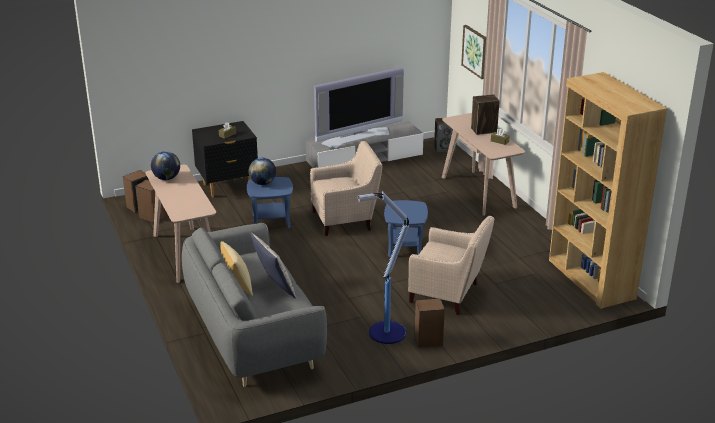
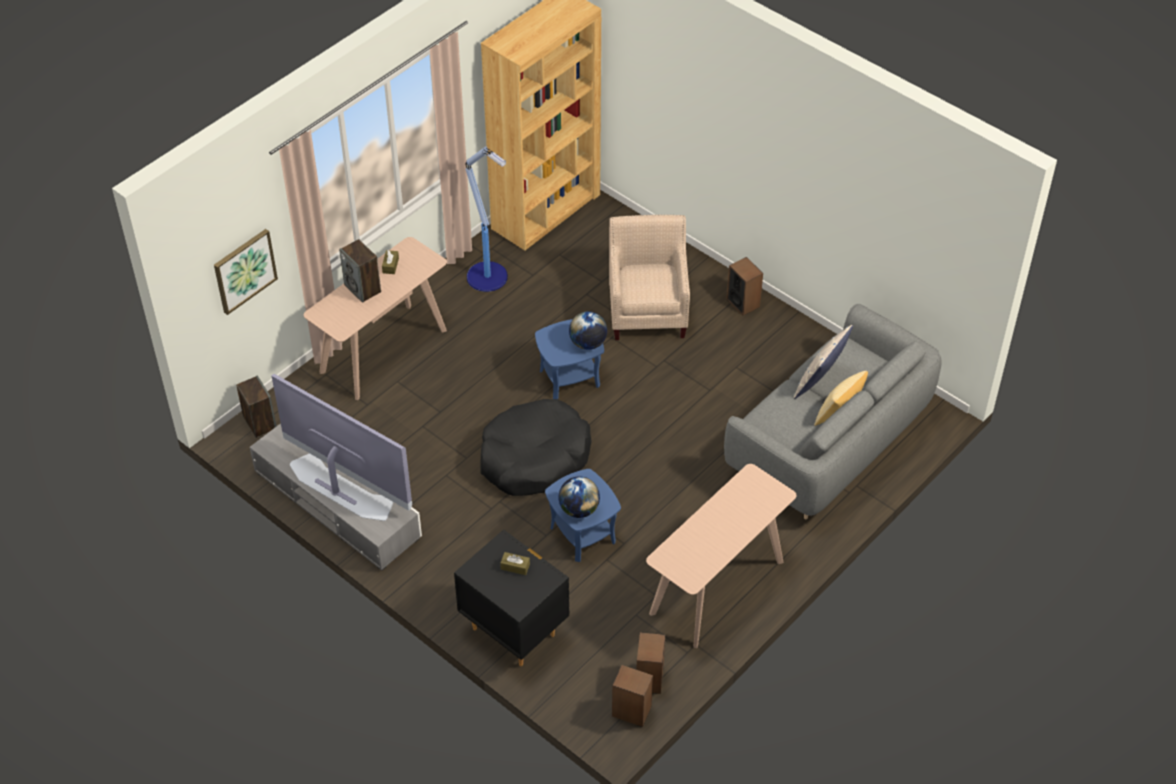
camera: 115 degrees left, 20 degrees up
(166, 178) = (698, 559): globe -> globe (588, 343)
(346, 220) = (534, 458): beige armchair -> black dog bed
(385, 333) = (752, 338): floor lamp -> floor lamp (488, 277)

